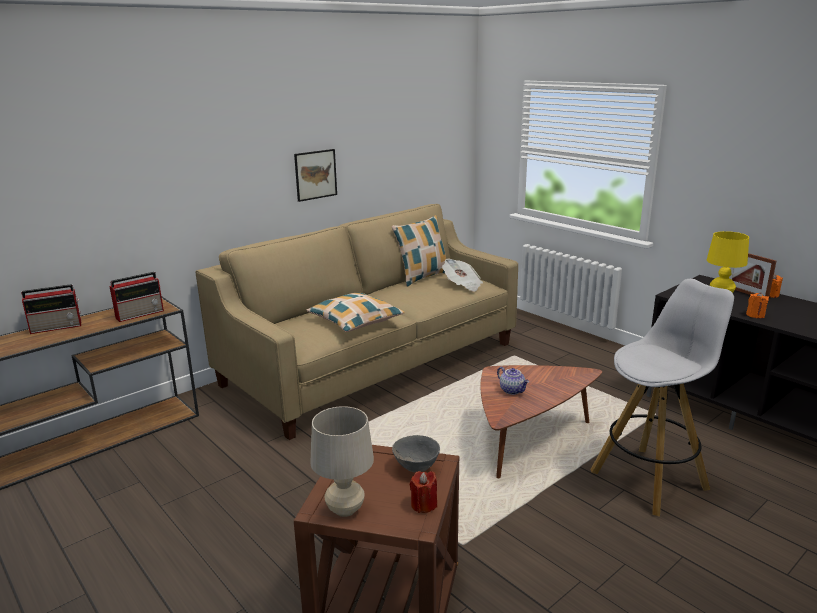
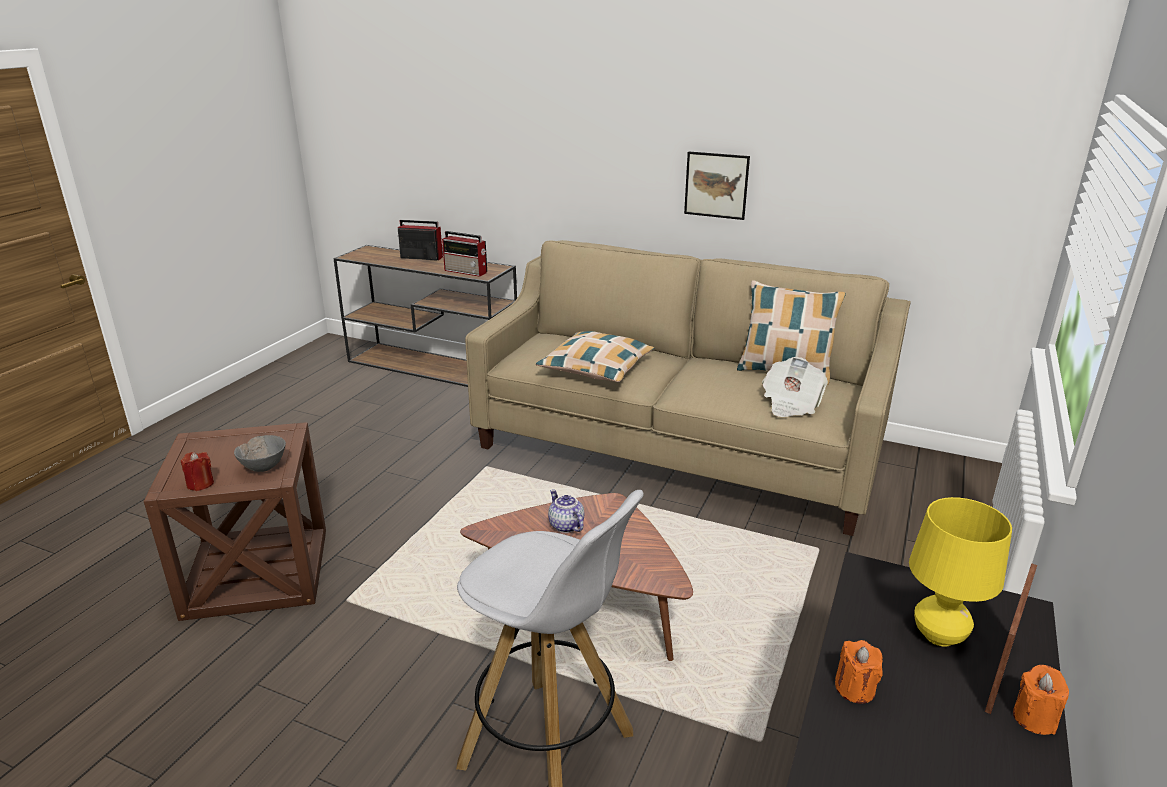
camera: 65 degrees right, 5 degrees up
(57, 327) = (420, 257): radio -> radio turned 150 degrees clockwise
(345, 509) = (192, 450): beige table lamp -> none
(512, 390) = (565, 525): teapot -> teapot turned 120 degrees clockwise

